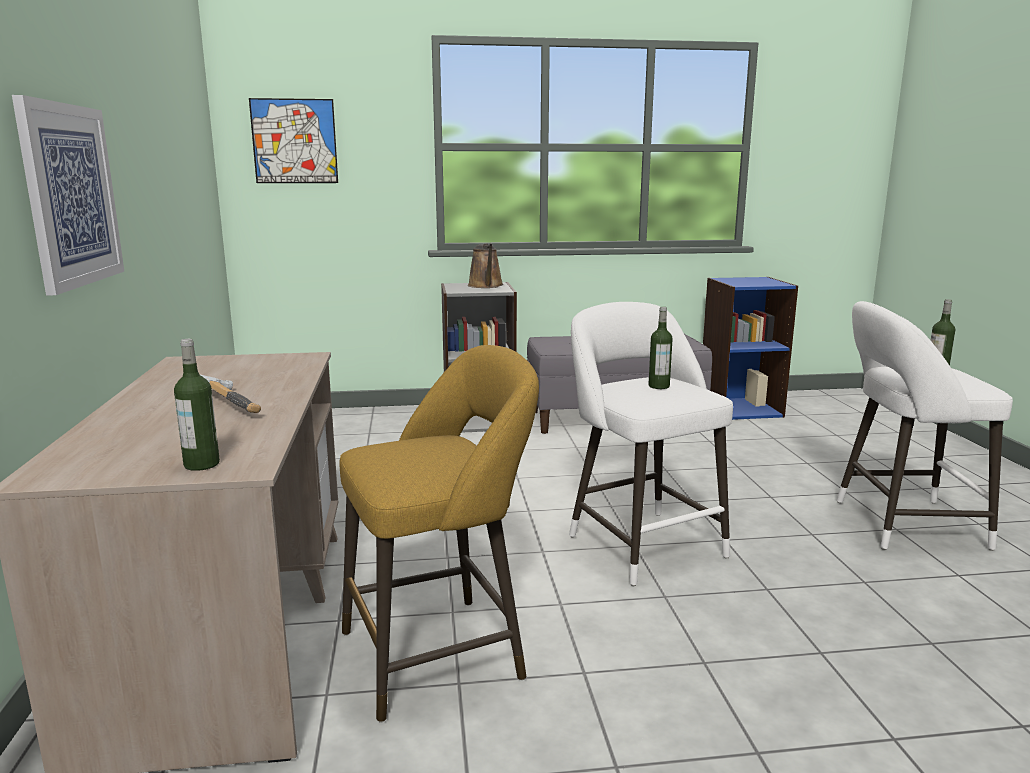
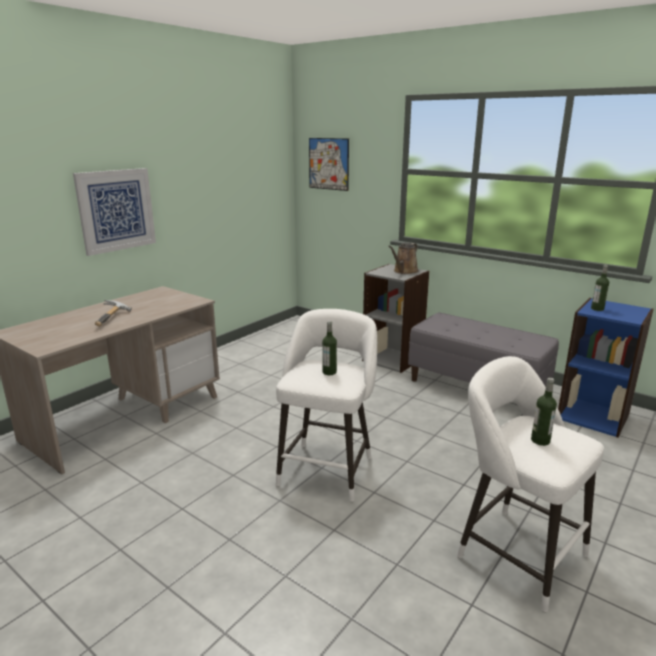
camera: 45 degrees right, 5 degrees up
(201, 464) = (40, 343): bottle -> bottle (597, 309)
(441, 652) = (158, 467): yellow stool -> none

